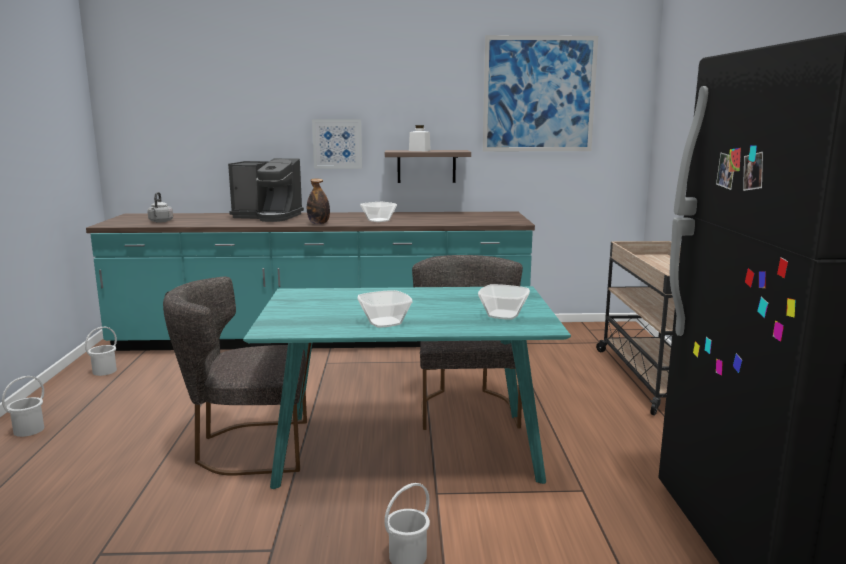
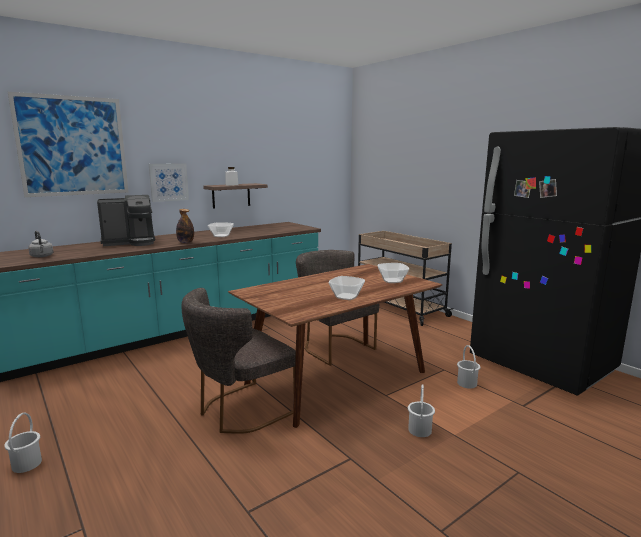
camera: 35 degrees left, 0 degrees up
(104, 371) = (22, 399): white bucket -> white bucket (466, 383)
(409, 448) = (336, 377): turquoise dining table -> brown dining table
(539, 94) = (294, 146): picture -> picture (73, 146)

